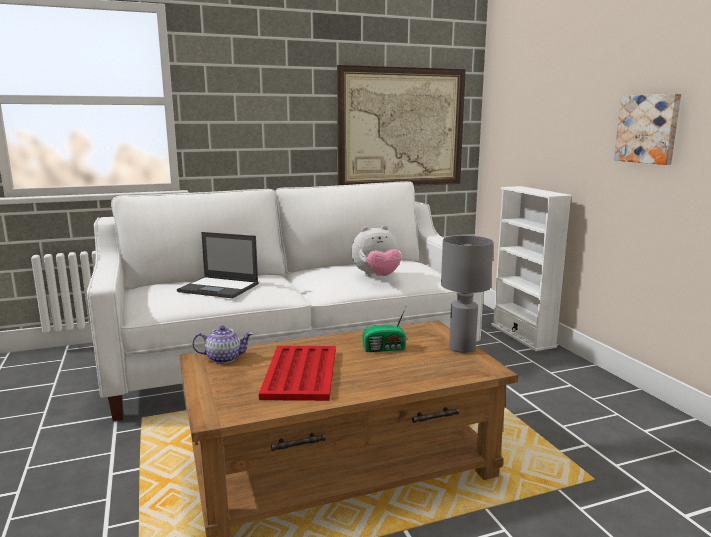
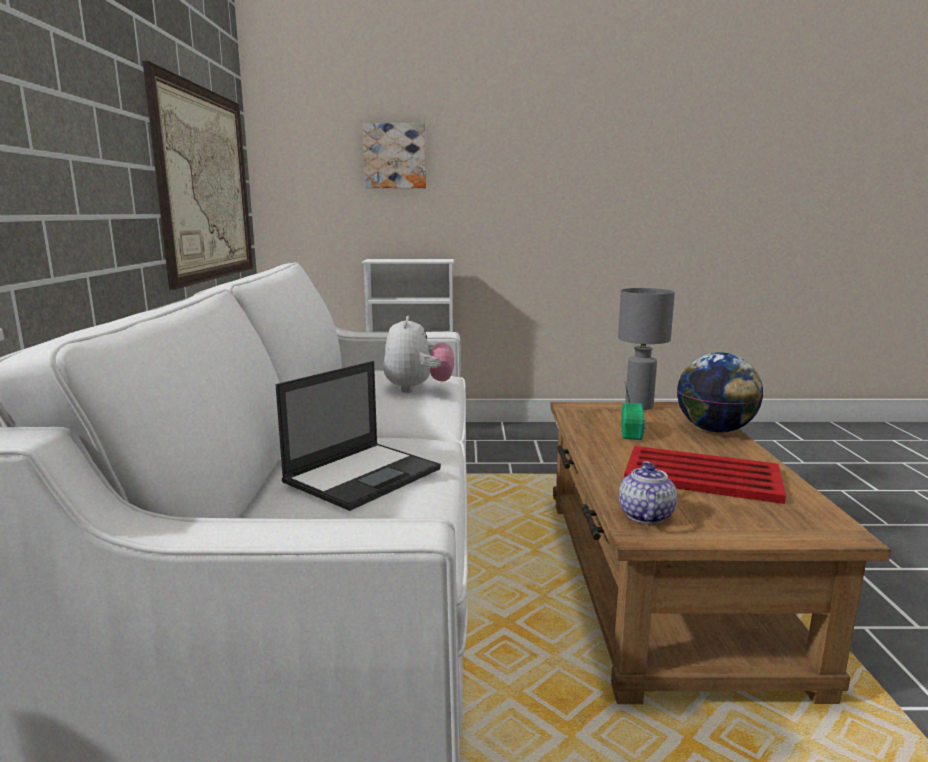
camera: 70 degrees left, 0 degrees up
(420, 378) = (715, 430): none -> globe
(648, 129) = (535, 187): picture -> picture (395, 156)

